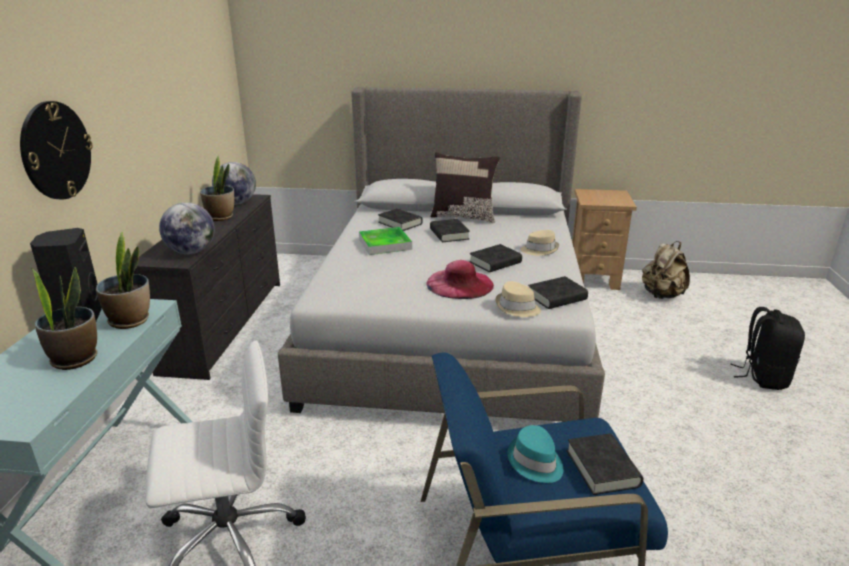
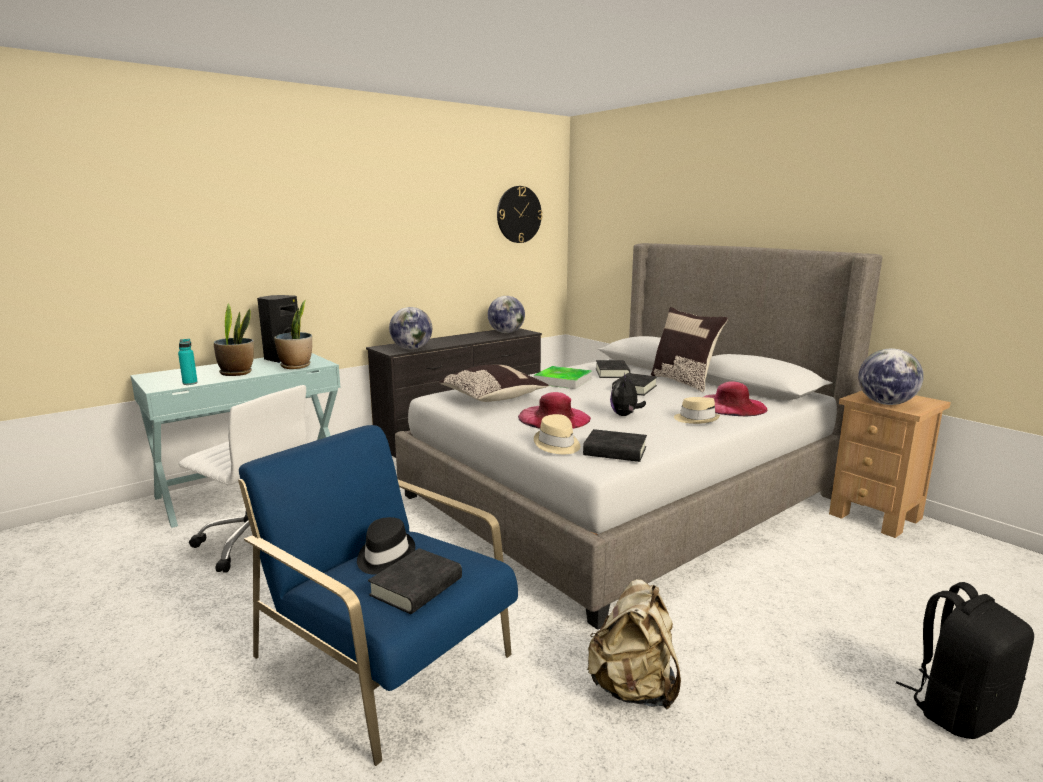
camera: 45 degrees right, 10 degrees down
(53, 400) = (190, 383): none -> turquoise bottle
(56, 151) = (318, 247): wall clock -> wall clock (519, 214)
(221, 217) = (476, 337): potted plant -> none
(374, 281) = (492, 397): none -> pillow
(495, 262) = (625, 415): black book -> plush toy
(532, 230) = (731, 405): none -> pink hat
(535, 462) = (384, 556): turquoise hat -> black hat
(606, 201) = (885, 403): none -> globe
(661, 295) = (956, 565): beige backpack -> beige backpack (633, 688)

